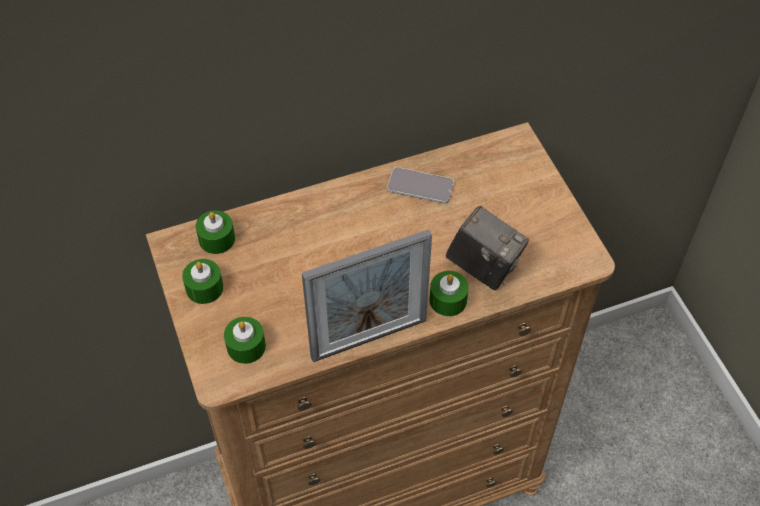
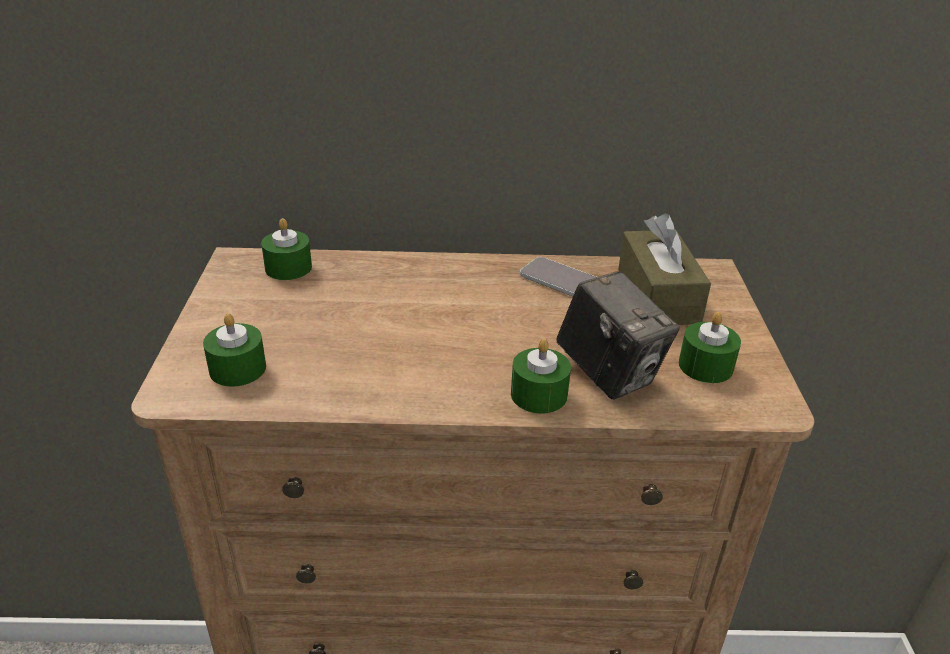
camera: 20 degrees right, 20 degrees down
(204, 288) = (237, 303): green candle -> green candle (705, 366)
(369, 339) = (402, 405): picture frame -> none
(489, 180) = (658, 295): none -> brown tissue box

